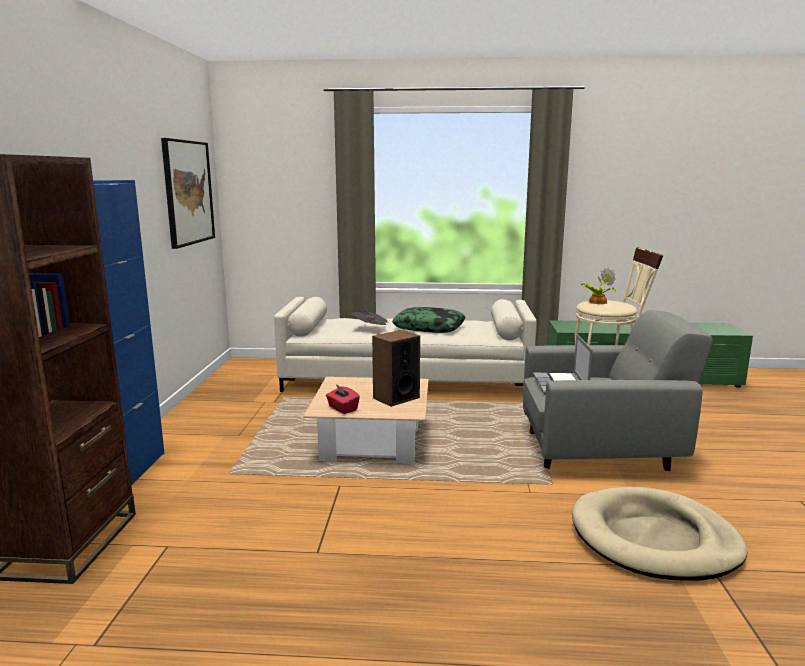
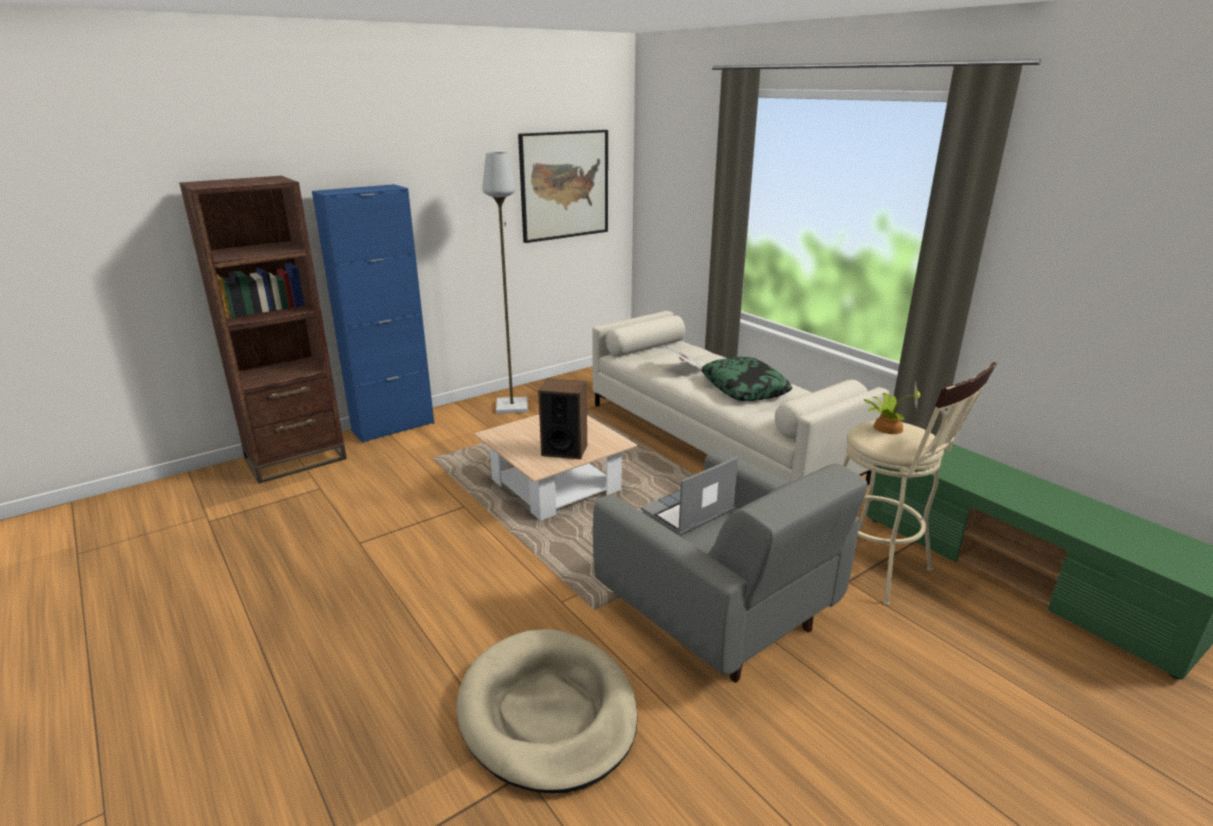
camera: 50 degrees right, 10 degrees up
(212, 416) = (512, 406): none -> grey floor lamp
(342, 409) = (508, 440): red tissue box -> none

